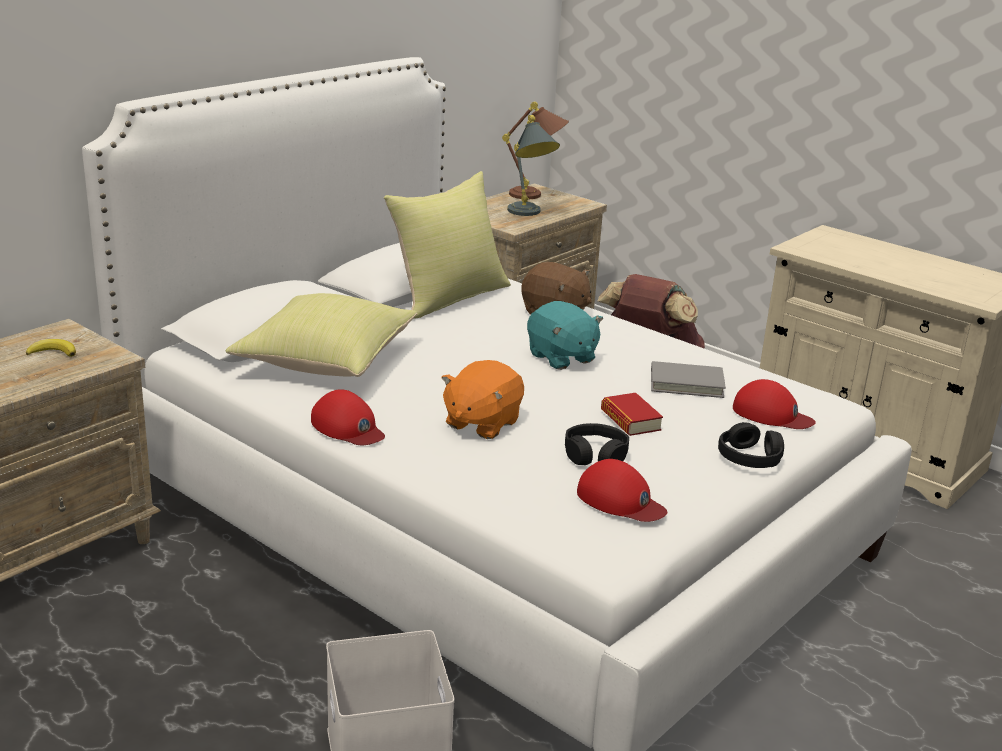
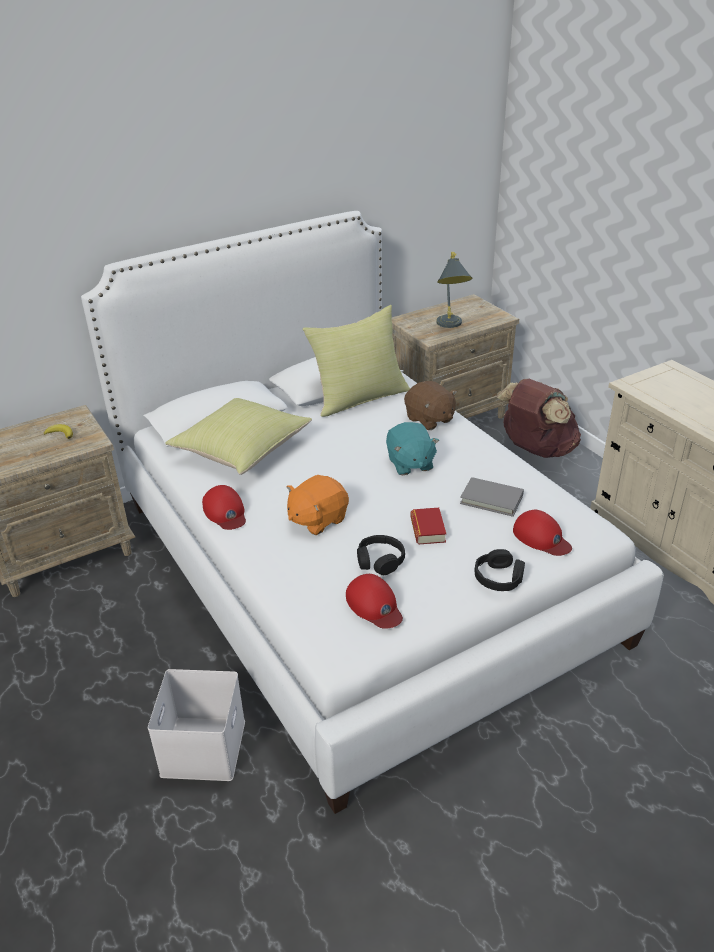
camera: 20 degrees right, 10 degrees up
(536, 196) = (468, 307): brown table lamp -> none

